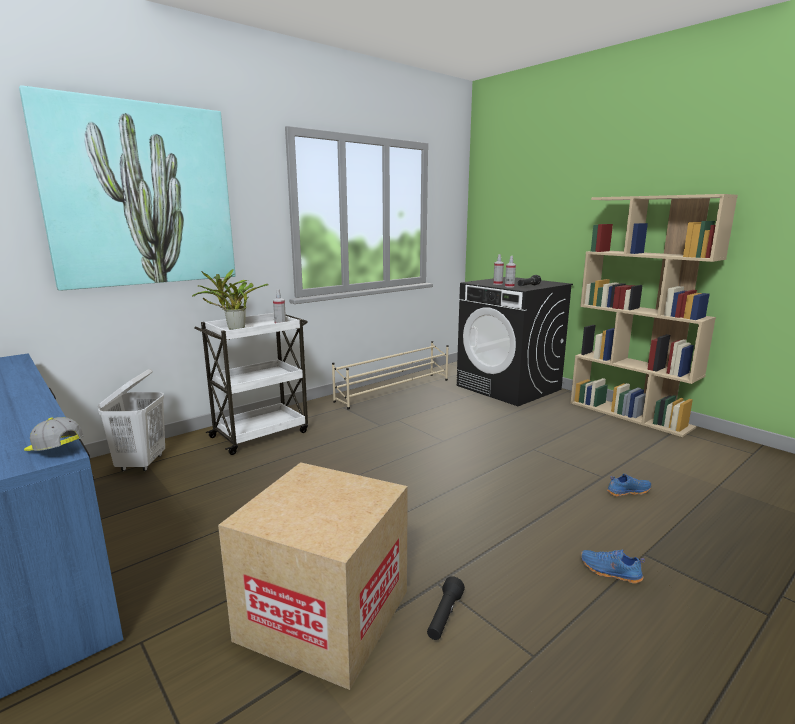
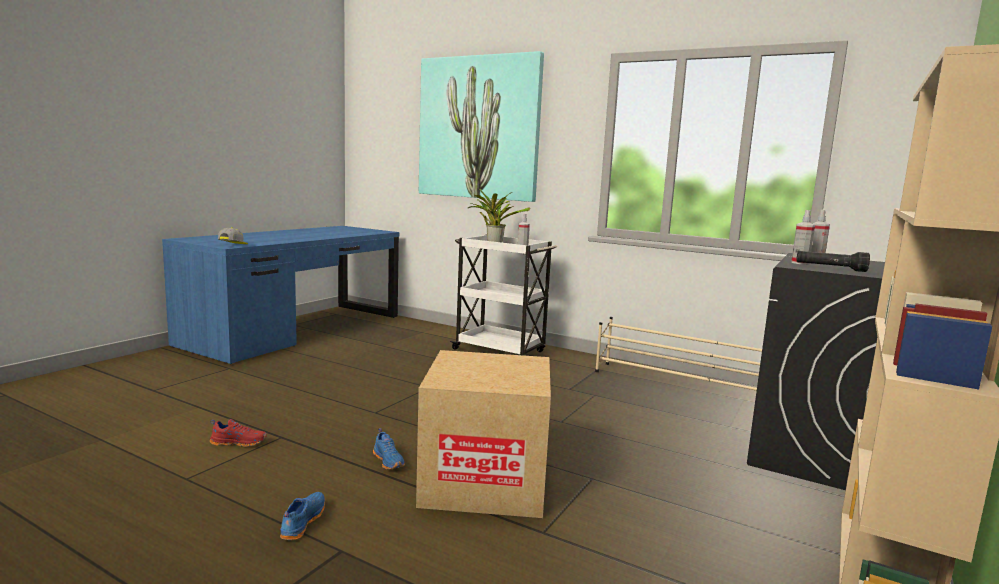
camera: 70 degrees right, 5 degrees down
(142, 463) = (422, 331): white laundry basket -> none
(324, 615) = (246, 405): cardboard box -> cardboard box (484, 481)
(444, 616) = (239, 442): black flashlight -> red shoe
(627, 491) = (508, 552): blue shoe -> blue shoe (389, 461)

